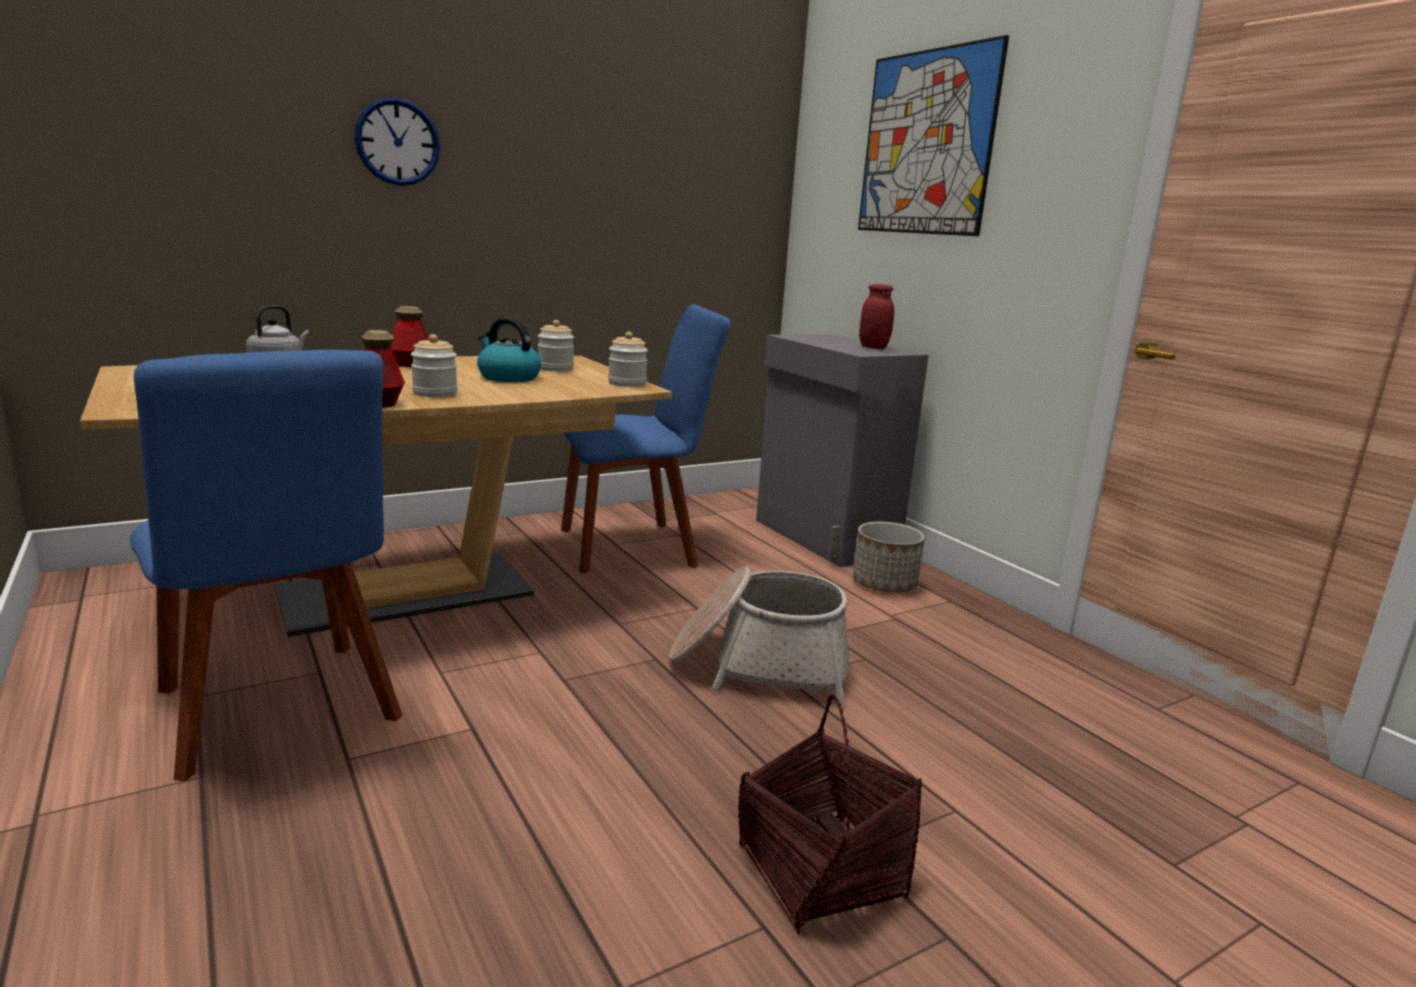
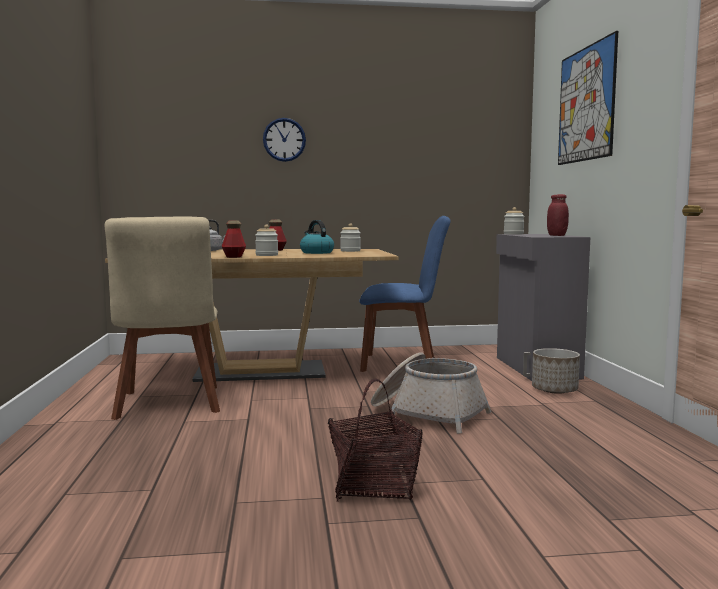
camera: 25 degrees right, 10 degrees down
(280, 711) = (169, 404): blue chair -> beige chair
(627, 383) = (378, 254): jar -> jar (513, 234)

